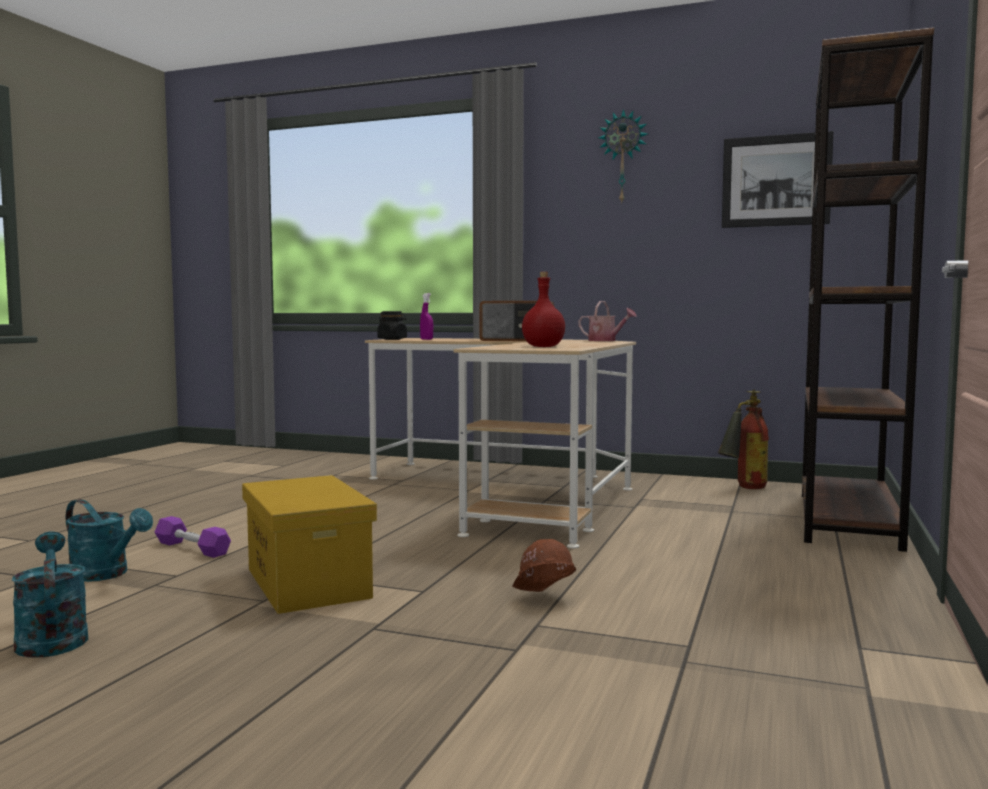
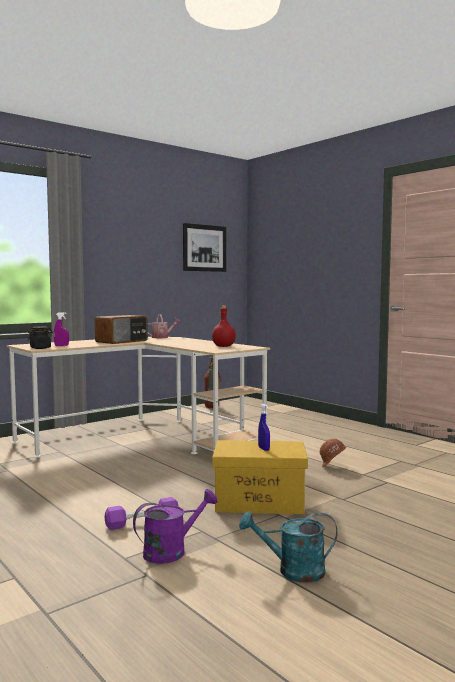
camera: 60 degrees left, 0 degrees up
(106, 574) = (172, 551): turquoise watering can -> purple watering can
(302, 493) = (263, 449): none -> blue spray bottle
(623, 157) = (134, 225): wall clock -> none
(847, 520) = (282, 411): brown bookcase -> none

